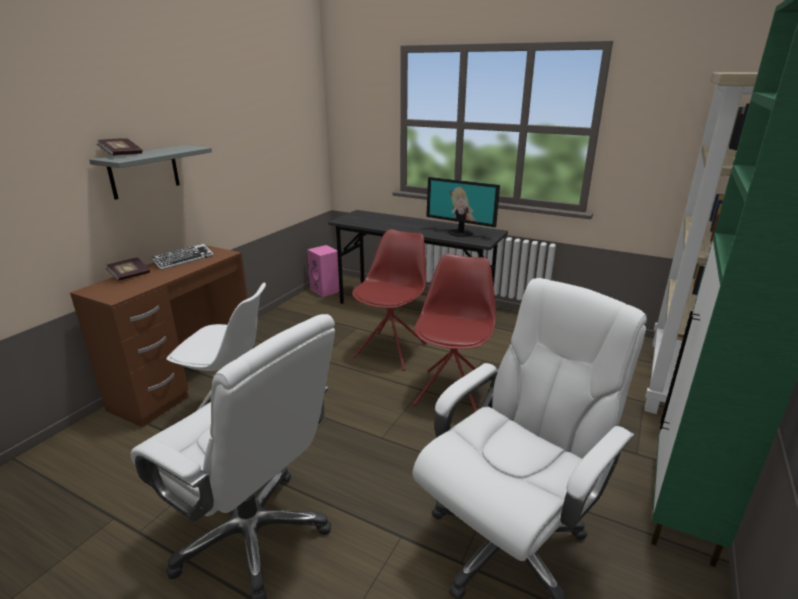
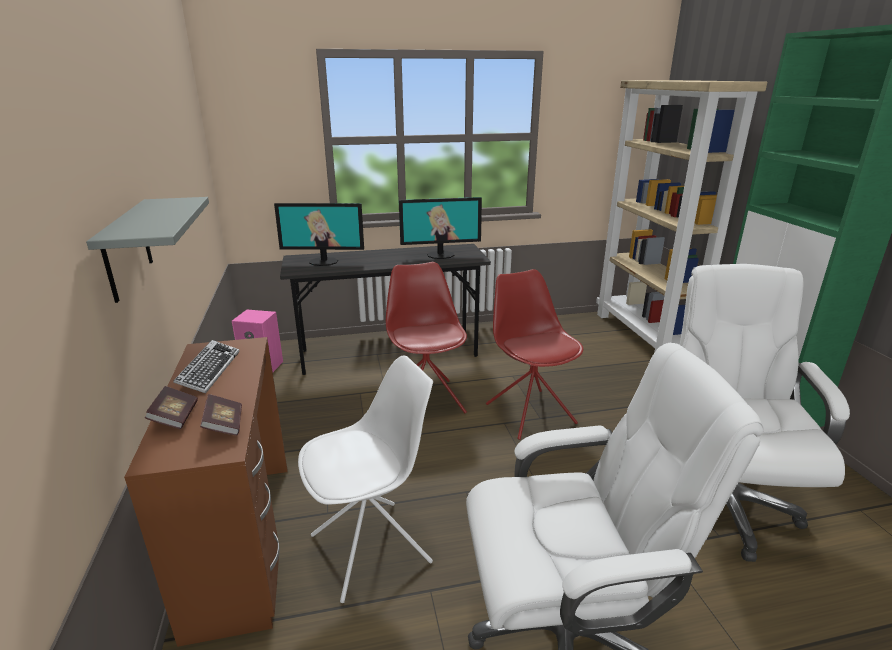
camera: 40 degrees left, 0 degrees up
(122, 155) = (120, 226): book -> book (224, 425)
(371, 219) = (324, 261): none -> monitor

